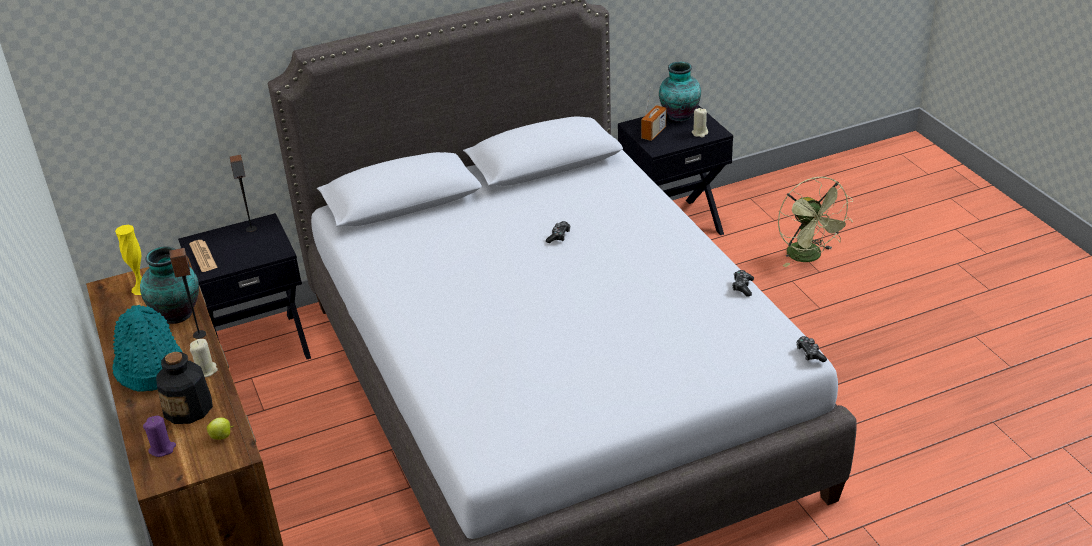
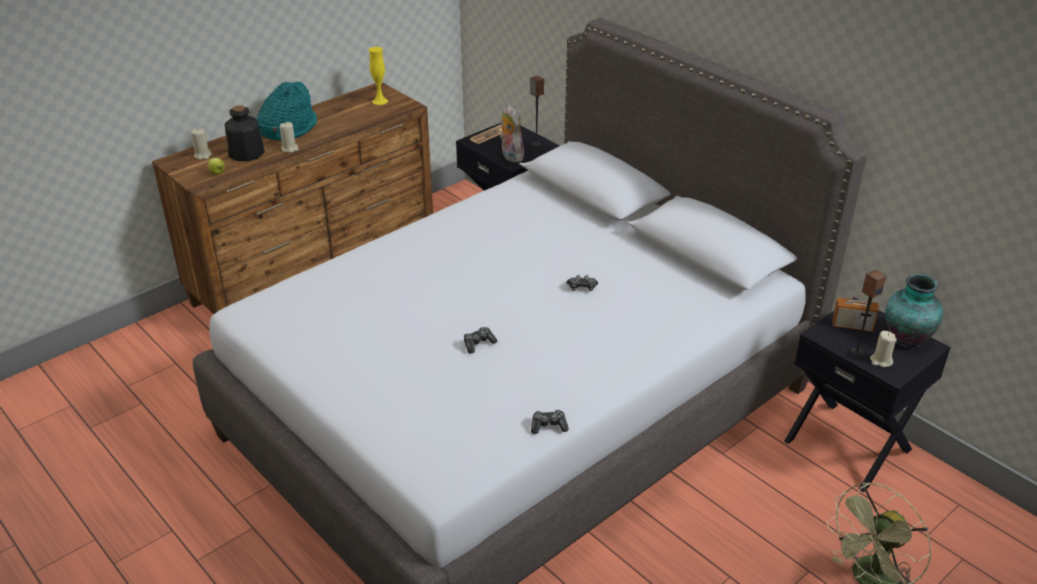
camera: 70 degrees right, 0 degrees up
(162, 449) = (203, 155): purple candle -> beige candle
(178, 314) = (353, 122): vase -> none
(199, 334) = (331, 135): speaker -> speaker (856, 352)
(263, 250) = (510, 156): none -> plush toy
(810, 353) = (445, 494): game controller -> game controller (478, 343)

